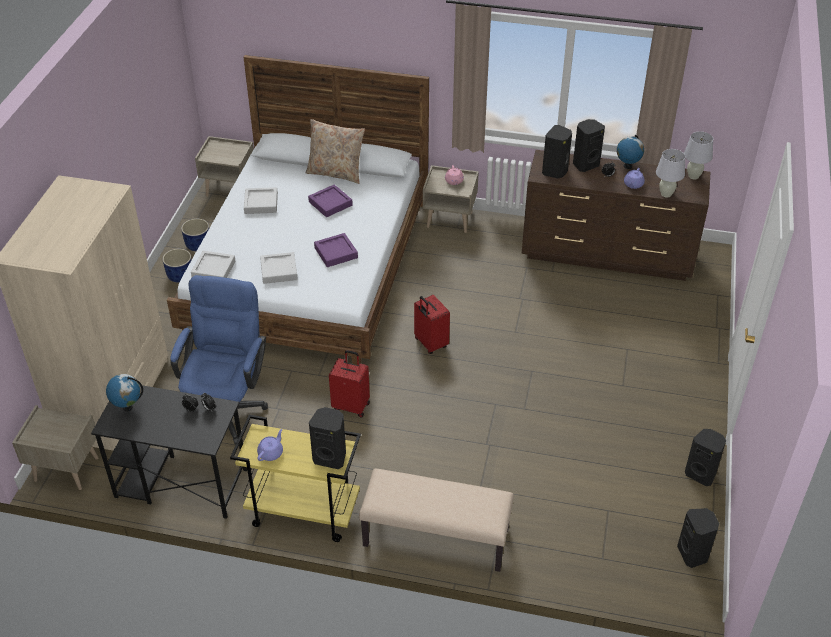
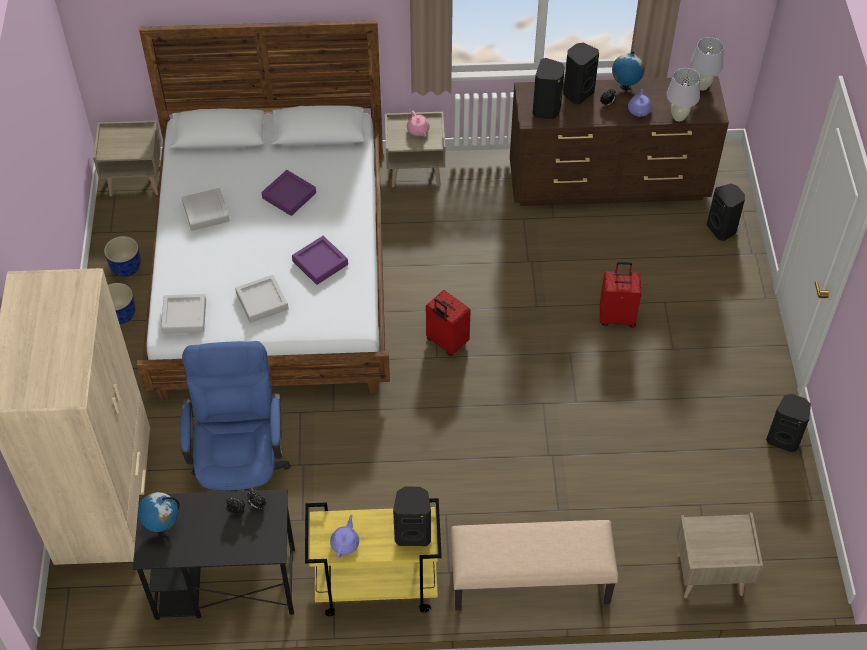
camera: 15 degrees left, 10 degrees up
(65, 469) = (84, 599): beige nightstand -> beige nightstand (709, 575)
(336, 173) = (280, 150): beige pillow -> none
(351, 406) = (384, 442): red suitcase -> red suitcase (617, 317)
(693, 554) = (800, 534): black speaker -> black speaker (722, 229)

